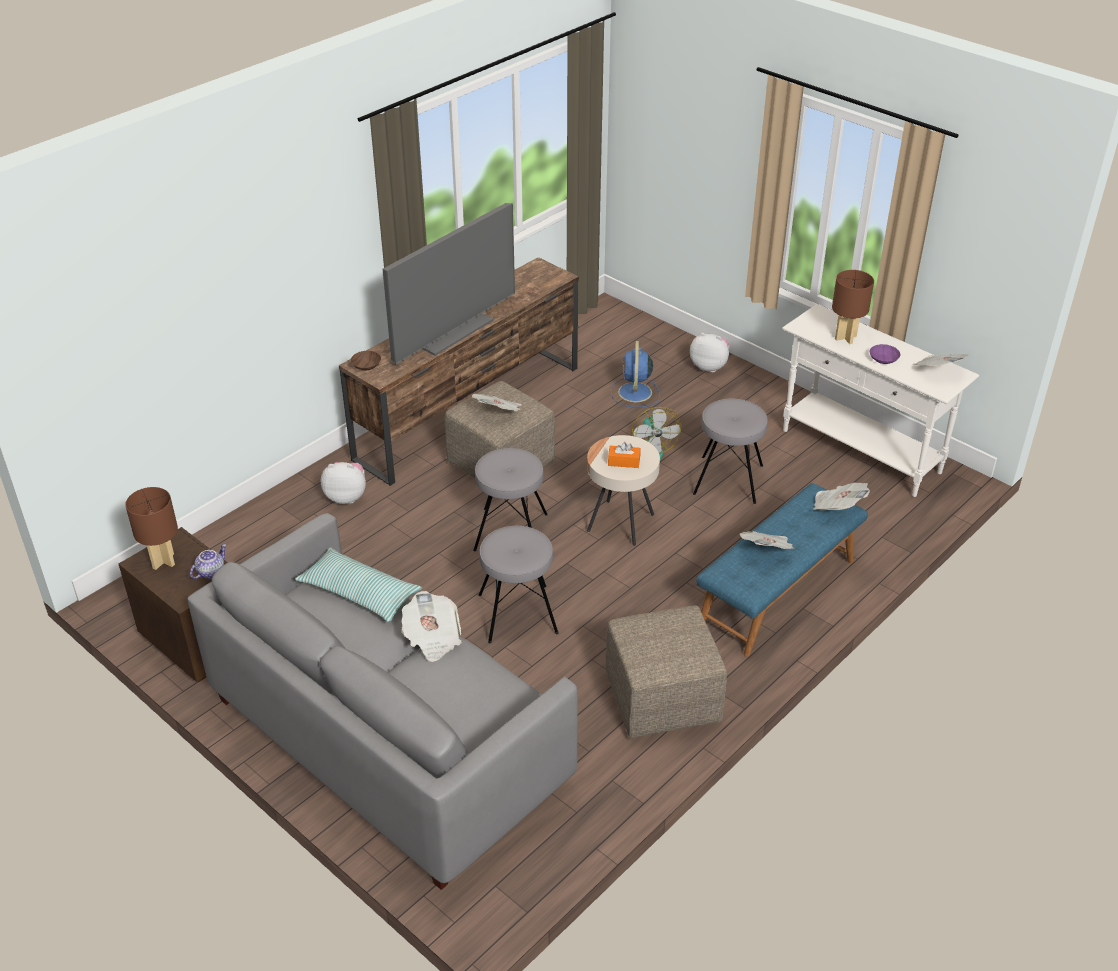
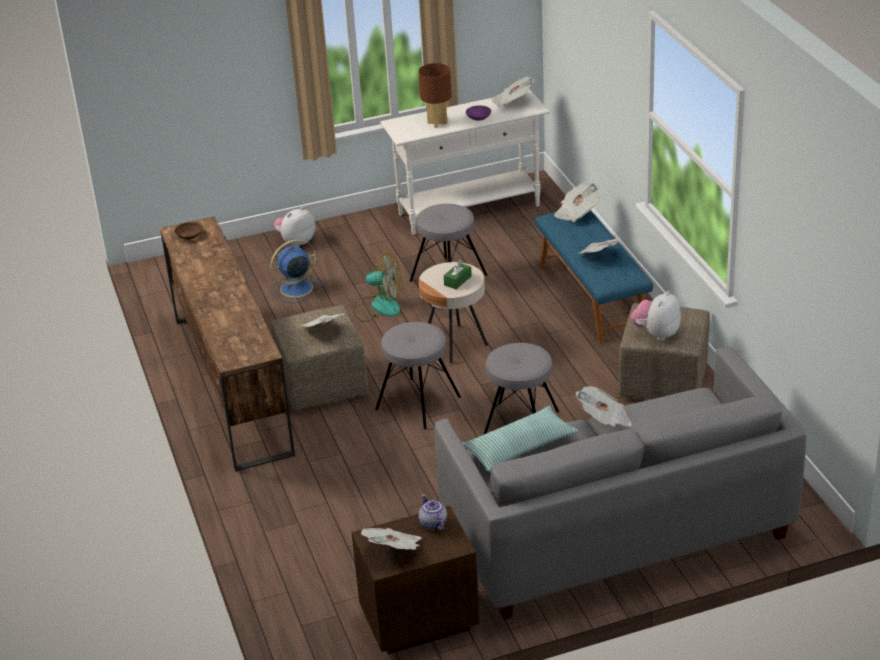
camera: 60 degrees left, 5 degrees down
(164, 561) = (394, 550): brown table lamp -> newspaper
(346, 496) = (287, 486): plush toy -> plush toy (656, 334)
(366, 365) = (236, 356): brown bowl -> brown bowl (189, 235)
(451, 330) = (228, 299): television -> none
(623, 462) = (457, 281): orange tissue box -> green tissue box
(635, 393) = (295, 289): blue fan -> blue fan turned 120 degrees clockwise

